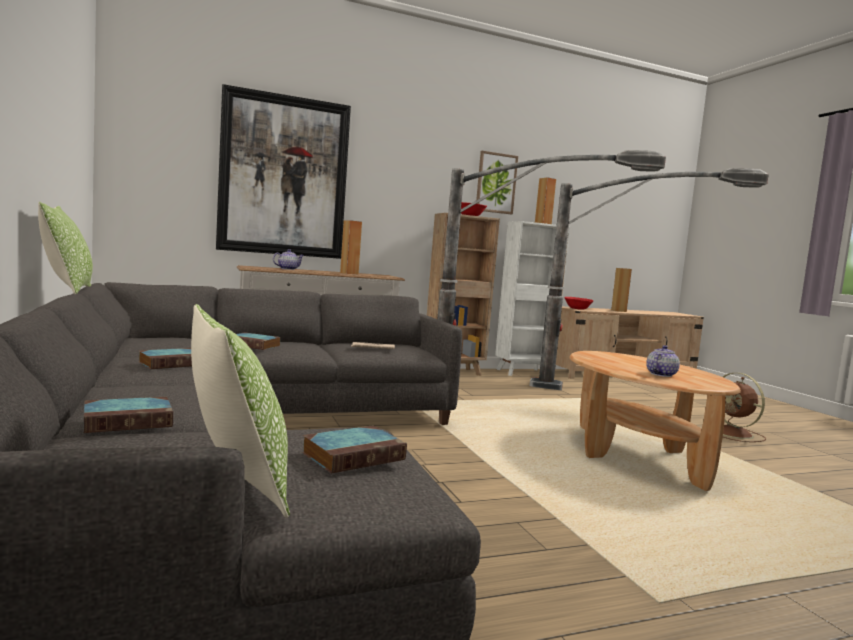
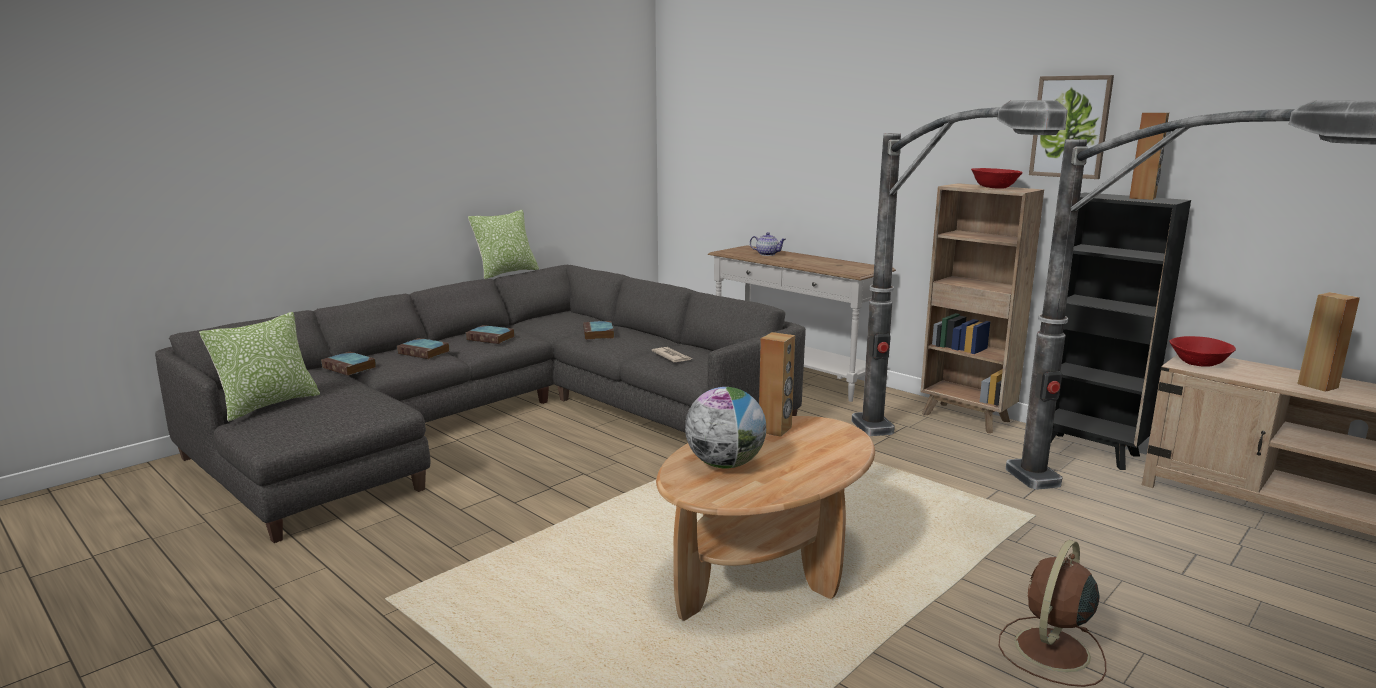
camera: 65 degrees right, 10 degrees up
(284, 176) = (789, 146): picture -> none
(349, 273) = (818, 264): brown speaker -> brown speaker (775, 429)
(355, 455) = (325, 414): book -> book (425, 352)
(524, 372) = (1090, 452): white bookcase -> black bookcase
(660, 374) = (725, 464): teapot -> globe

